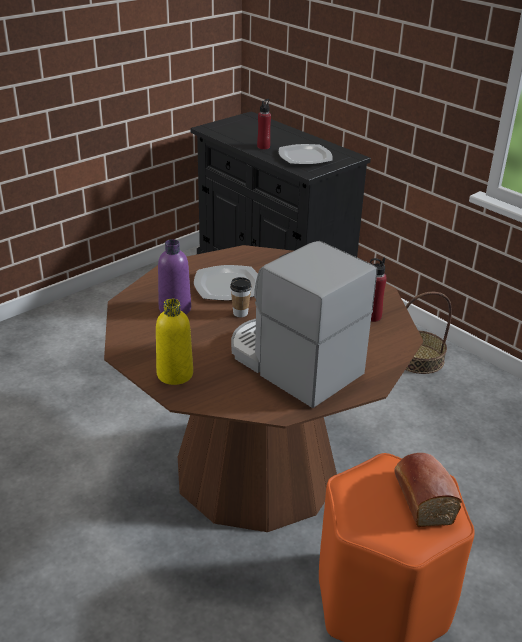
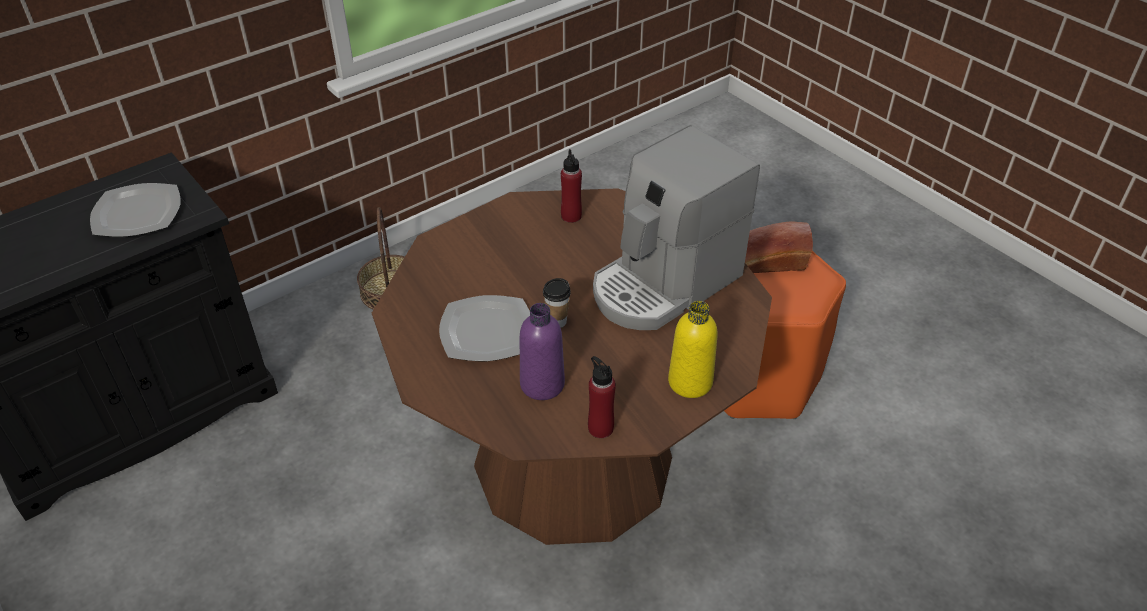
camera: 85 degrees left, 10 degrees up
(263, 147) = (68, 255): red bottle -> red bottle (600, 428)

